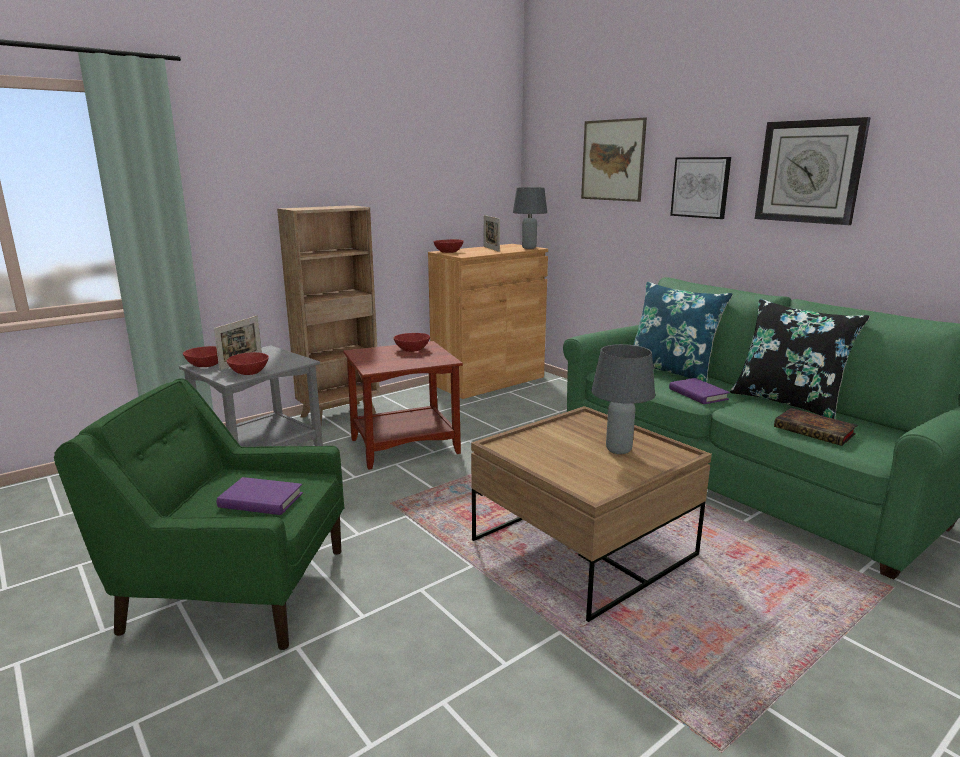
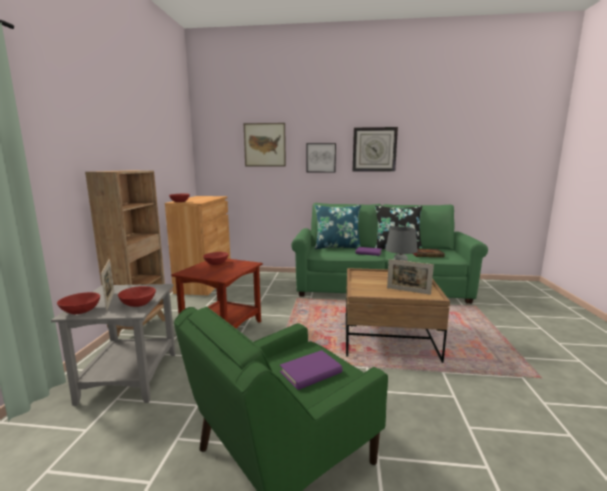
camera: 45 degrees left, 5 degrees down
(491, 249) = (198, 198): picture frame -> picture frame (408, 291)
(529, 248) = (217, 196): grey table lamp -> none

